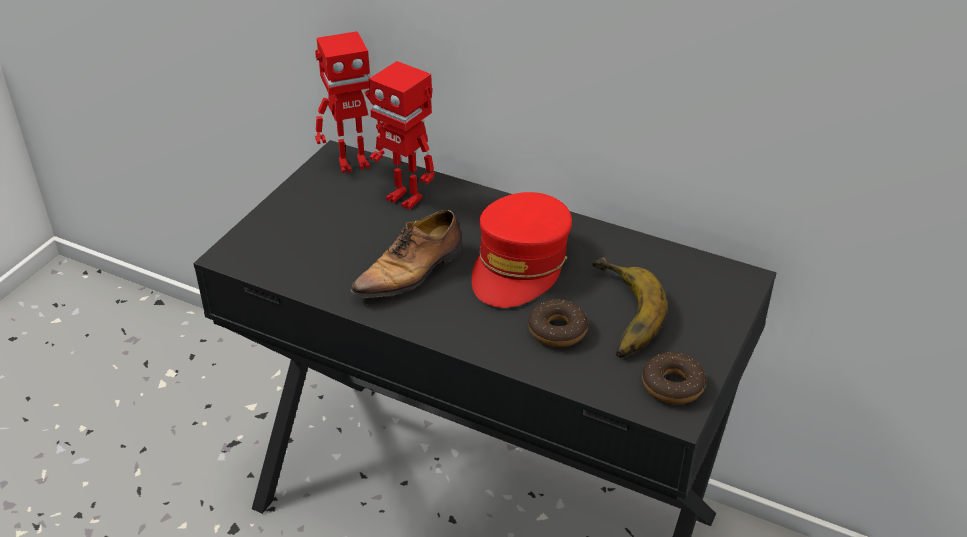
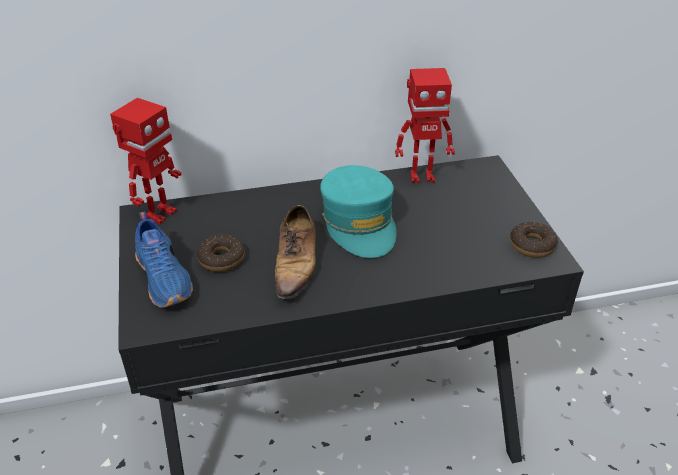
camera: 40 degrees left, 0 degrees up
(291, 223) = (165, 278): none -> blue shoe
(406, 198) = (230, 218): toy robot -> toy robot (421, 176)
(520, 265) = (359, 223): red cap -> turquoise cap
(557, 330) = (432, 250): donut -> donut (221, 259)
(616, 314) = (451, 222): banana -> none

